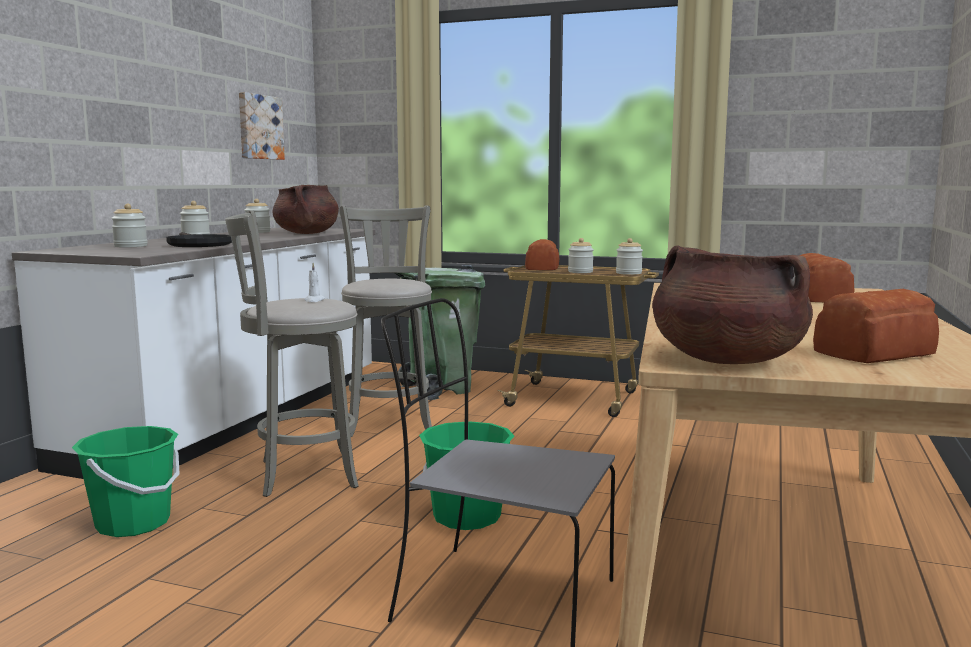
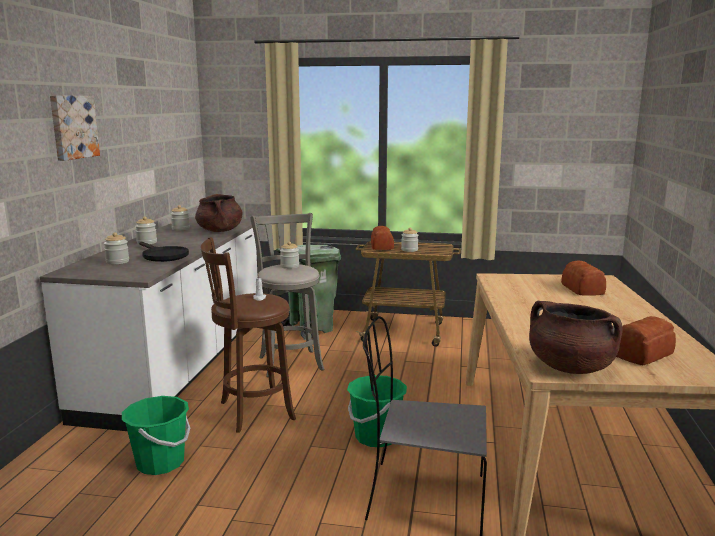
camera: 10 degrees left, 5 degrees up
(259, 127) = (170, 147): picture -> picture (72, 127)
(301, 474) = (252, 412): grey stool -> brown stool
(628, 273) = (443, 251): jar -> jar (289, 266)

